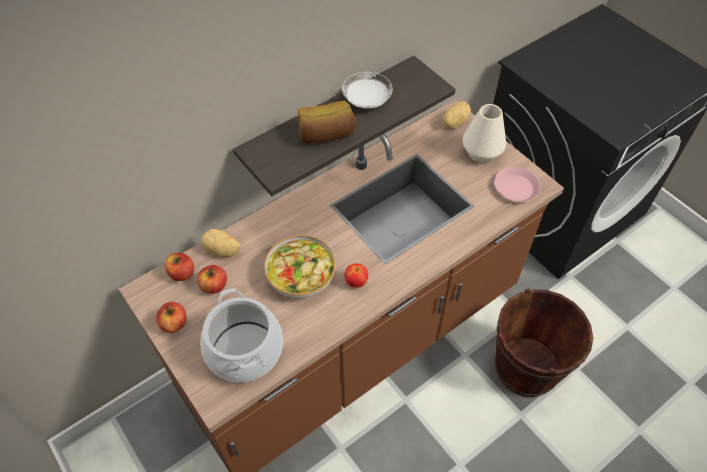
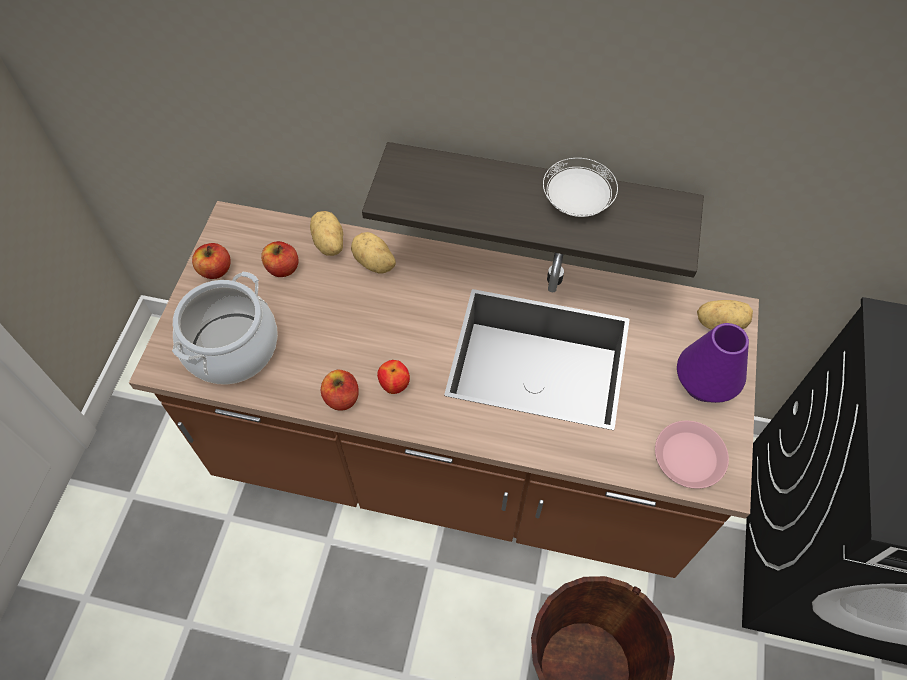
camera: 50 degrees right, 5 degrees up
(182, 273) = (274, 233): apple -> apple (341, 398)
(262, 237) = (374, 263): none -> potato
(300, 275) = (358, 329): bowl -> none
(326, 134) = (487, 201): bread -> none
(481, 153) = (704, 383): white vase -> purple vase

